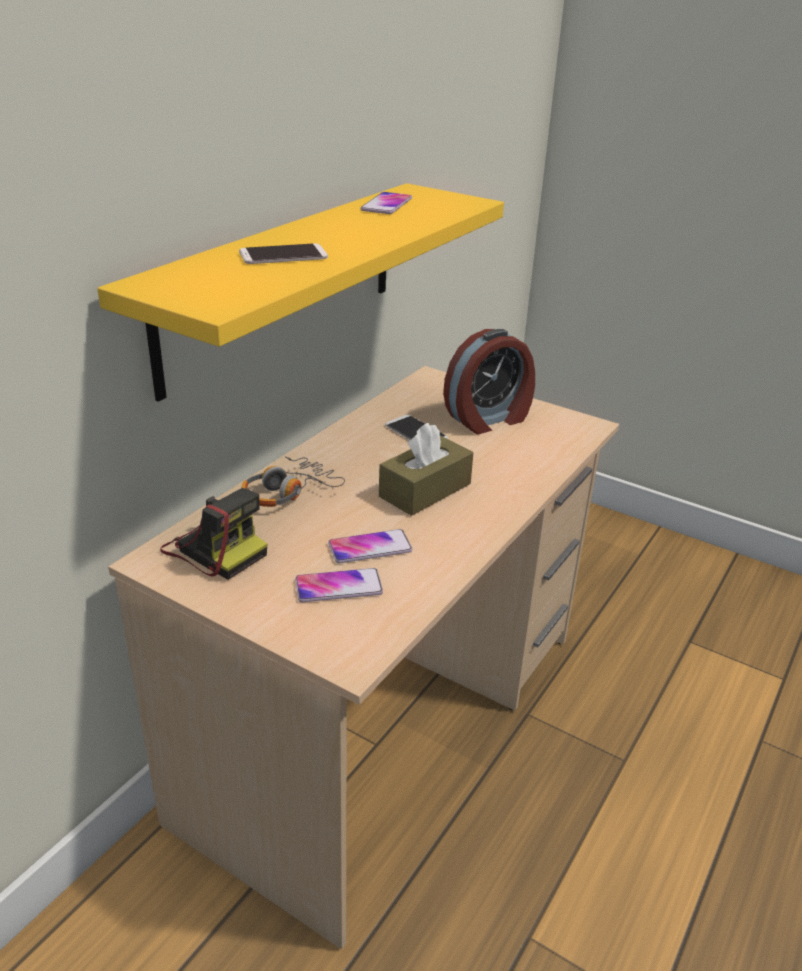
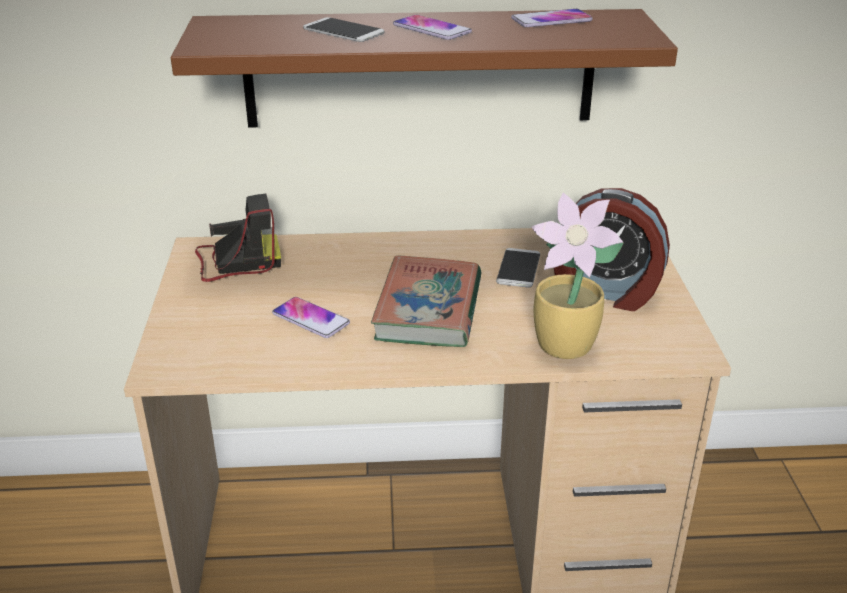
camera: 55 degrees right, 0 degrees up
(215, 548) = (236, 261): camera -> camera turned 105 degrees counterclockwise
(283, 283) = (419, 69): yellow shelf -> brown shelf
(288, 492) = (343, 255): headphones -> none
(338, 586) = (244, 327): phone -> phone (432, 29)
(425, 490) = (428, 309): brown tissue box -> book
(539, 461) = (567, 347): none -> potted plant

